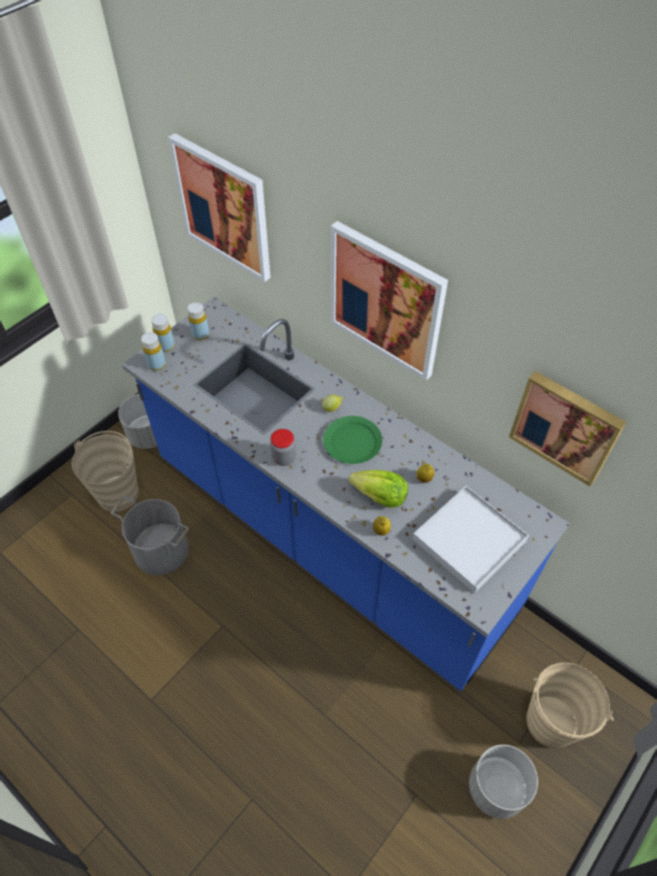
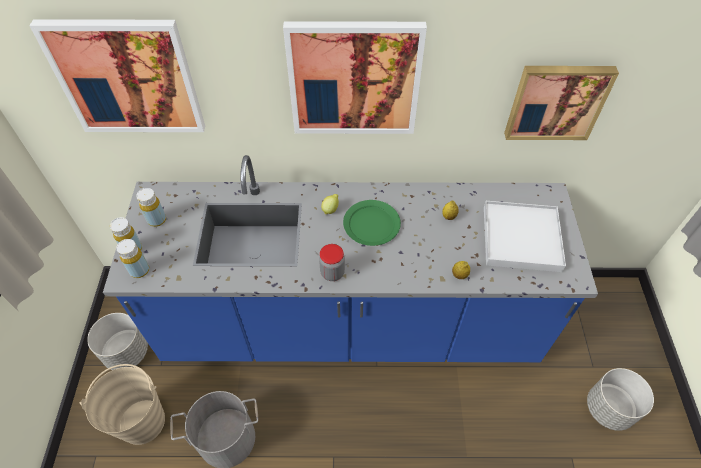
camera: 40 degrees left, 0 degrees up
(380, 497) = (433, 251): lettuce -> none
(550, 722) = (597, 339): beige bucket -> none

